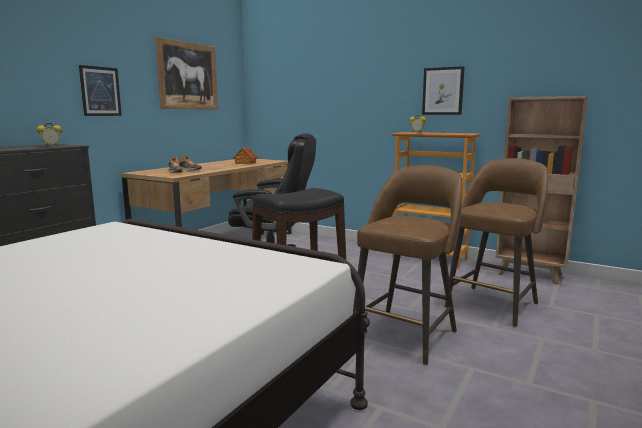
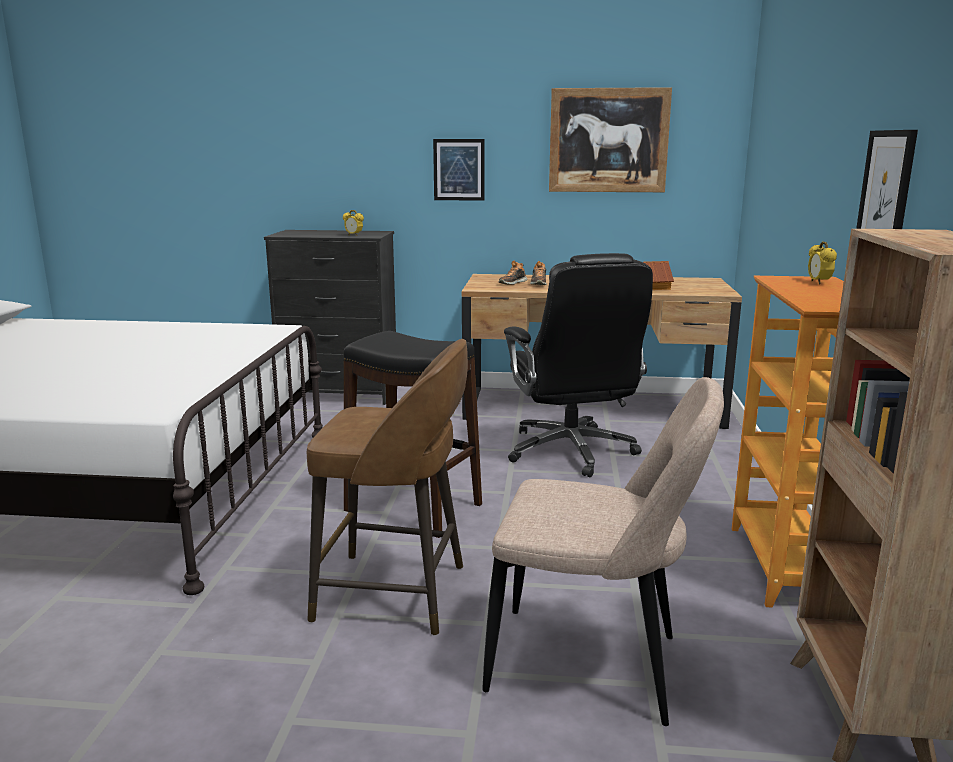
camera: 65 degrees right, 5 degrees up
(493, 304) = (593, 666): brown stool -> beige chair

